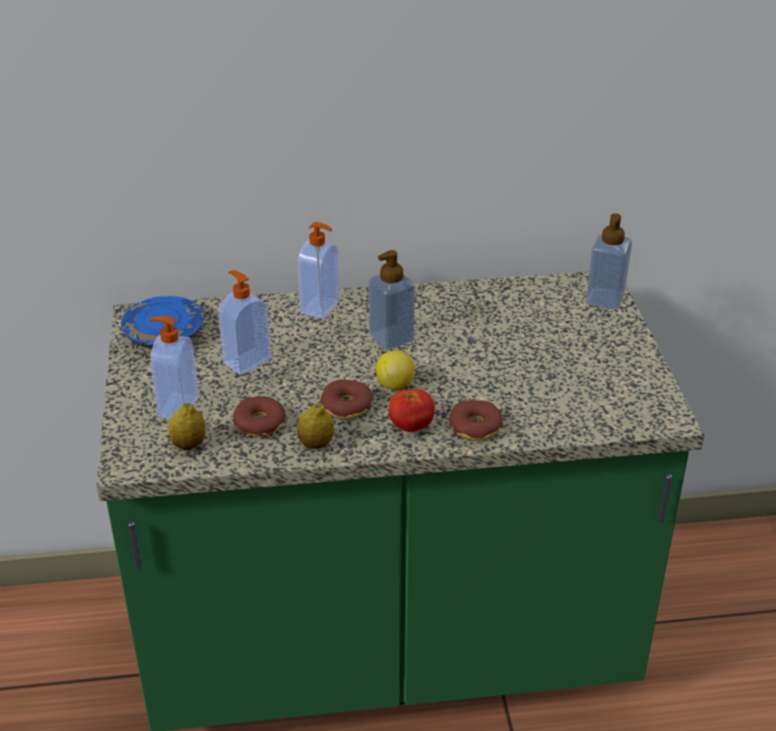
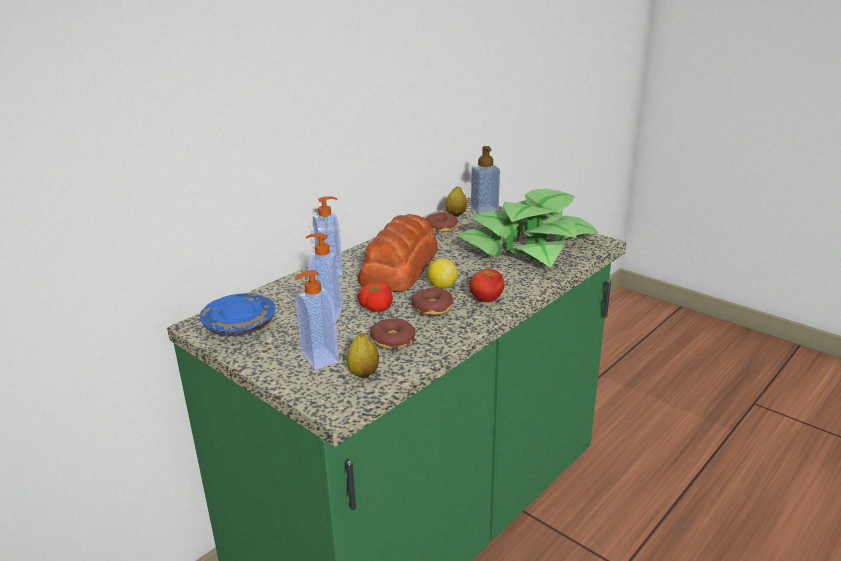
camera: 40 degrees left, 10 degrees down
(297, 377) = (375, 307): none -> tomato
(316, 444) = (447, 333): lemon -> lemon (456, 215)
(391, 338) = (401, 267): soap dispenser -> bread
(475, 427) = (520, 285): donut -> donut (441, 228)
(566, 379) = (527, 246): none -> potted plant

